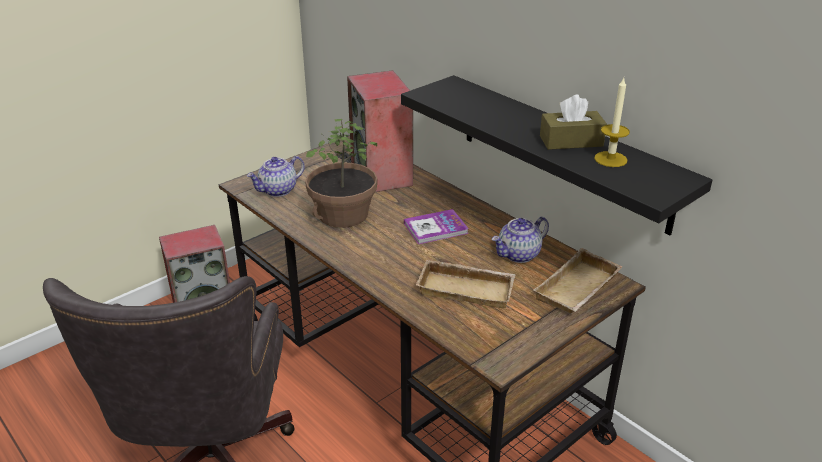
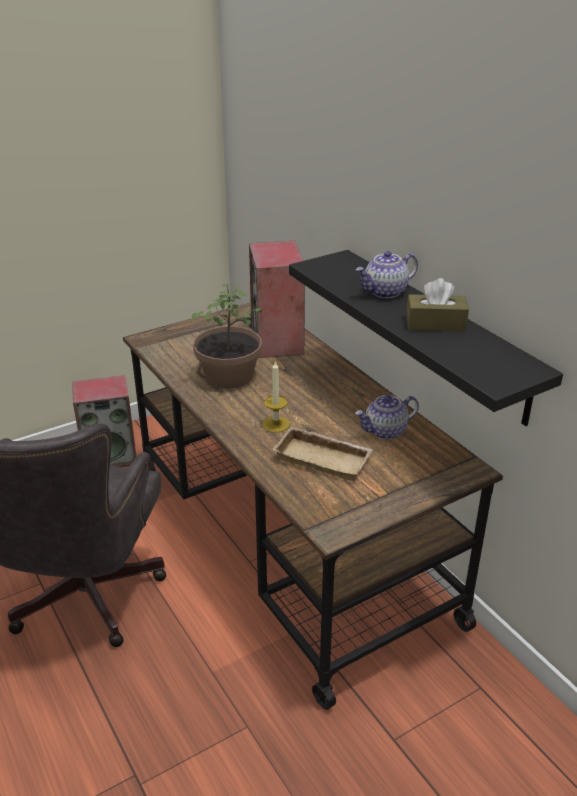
camera: 10 degrees right, 0 degrees up
(278, 190) = (175, 348): teapot -> teapot (385, 292)
(435, 228) = (312, 398): book -> none
(578, 289) = (433, 471): beige tray -> none
(610, 159) = (467, 345): candle -> candle (276, 424)

